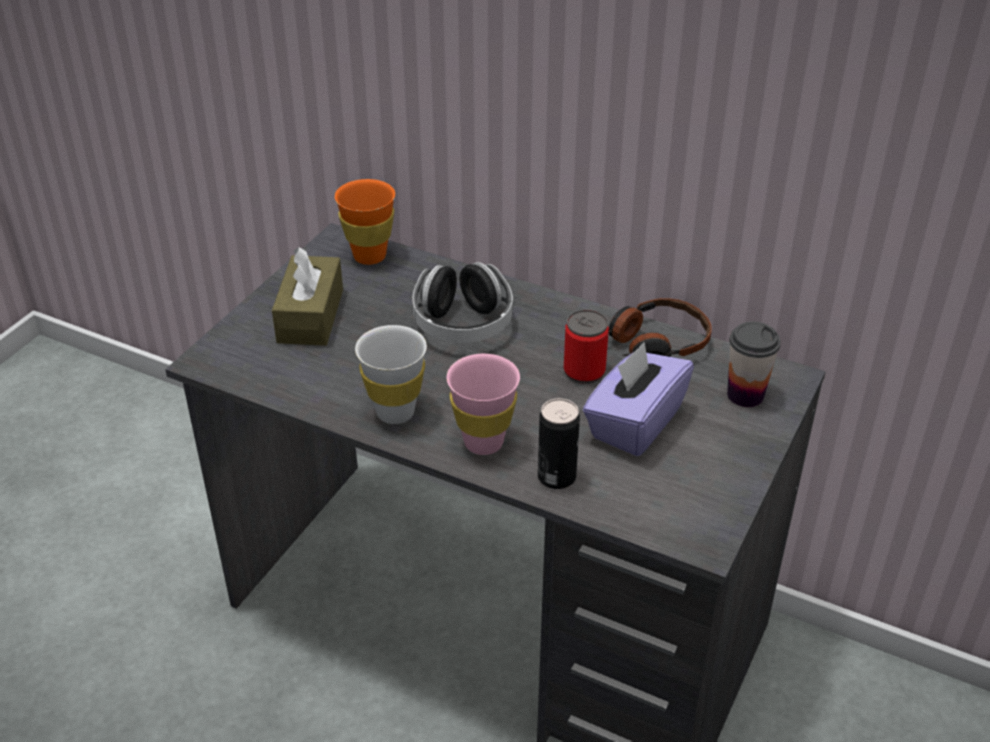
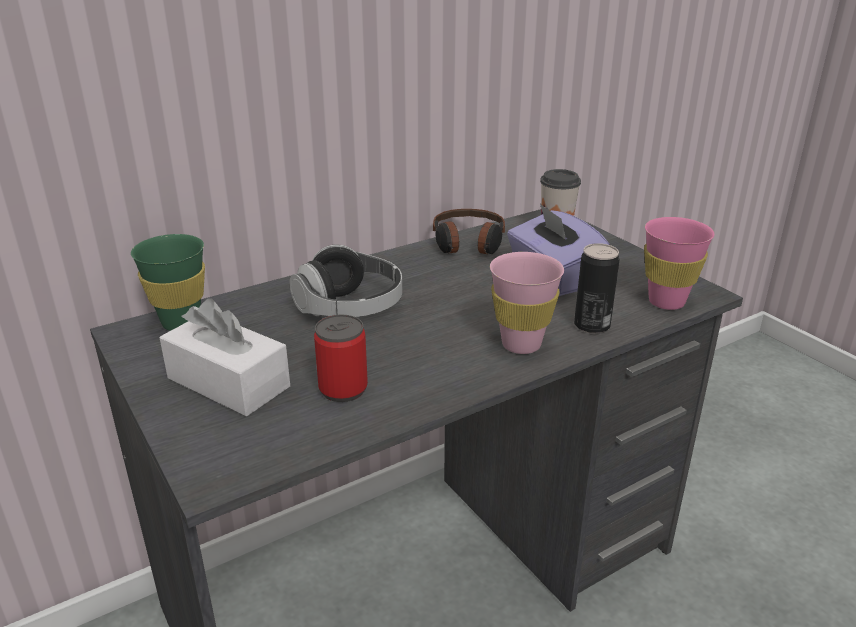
camera: 60 degrees left, 10 degrees down
(310, 316) = (228, 382): brown tissue box -> white tissue box
(369, 256) = (181, 323): orange cup -> green cup
(395, 412) = (437, 376): white cup -> none
(584, 371) = (472, 277): can -> can (343, 389)
(655, 518) = (666, 302): none -> pink cup

